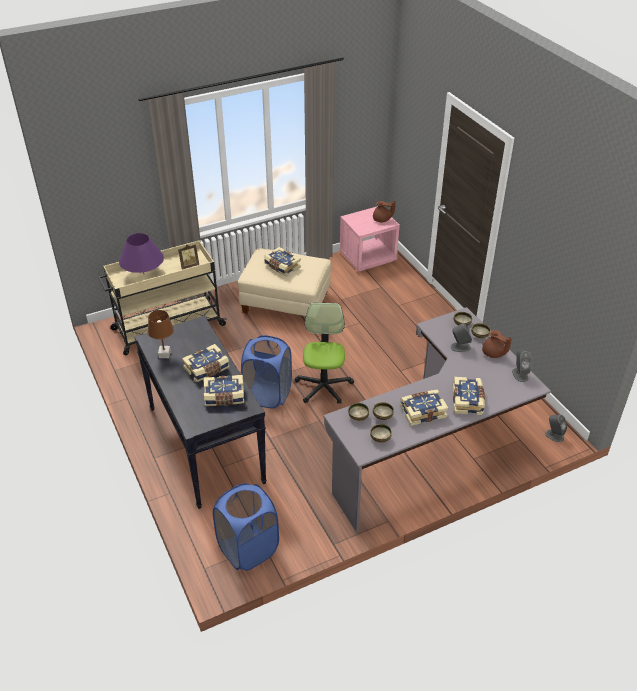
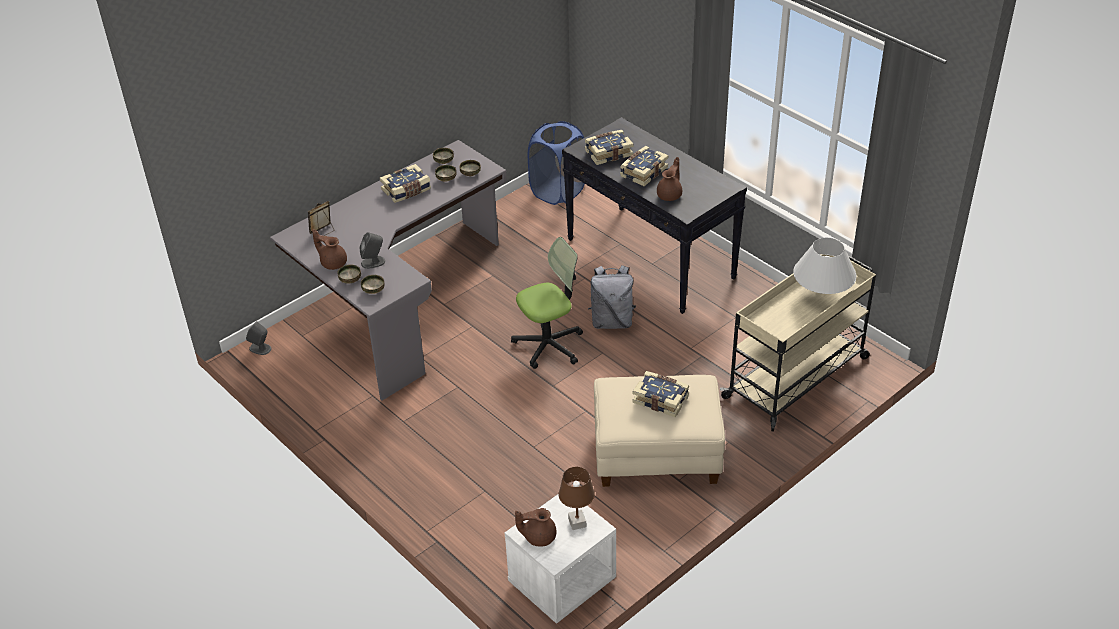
camera: 165 degrees right, 0 degrees up
(143, 274) = (822, 293): purple table lamp -> white table lamp
(164, 354) = (698, 176): brown table lamp -> brown table lamp (577, 522)
(189, 265) = (773, 319): picture frame -> picture frame (323, 232)
(199, 342) = (670, 195): none -> brown teapot
(268, 394) = (612, 321): blue laundry basket -> grey backpack
(323, 387) = (549, 345): office chair -> office chair turned 105 degrees counterclockwise
(368, 257) = (562, 582): pink nightstand -> white nightstand
(468, 401) = (360, 209): book -> none
(520, 374) = (303, 246): grey speaker -> none

